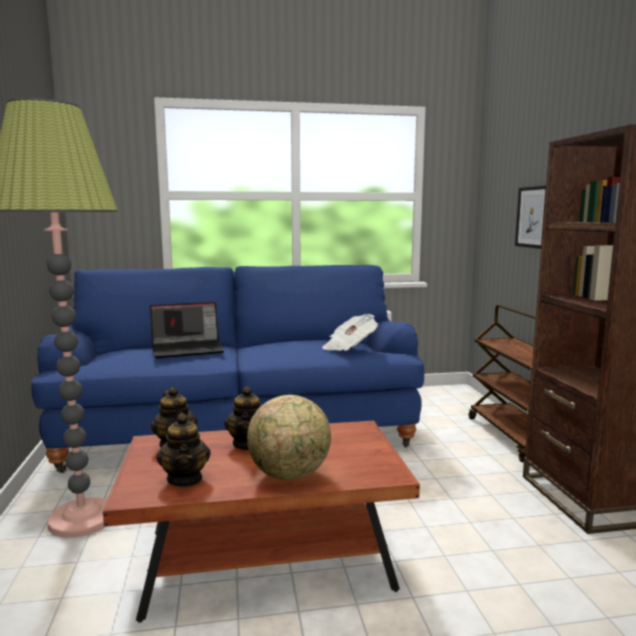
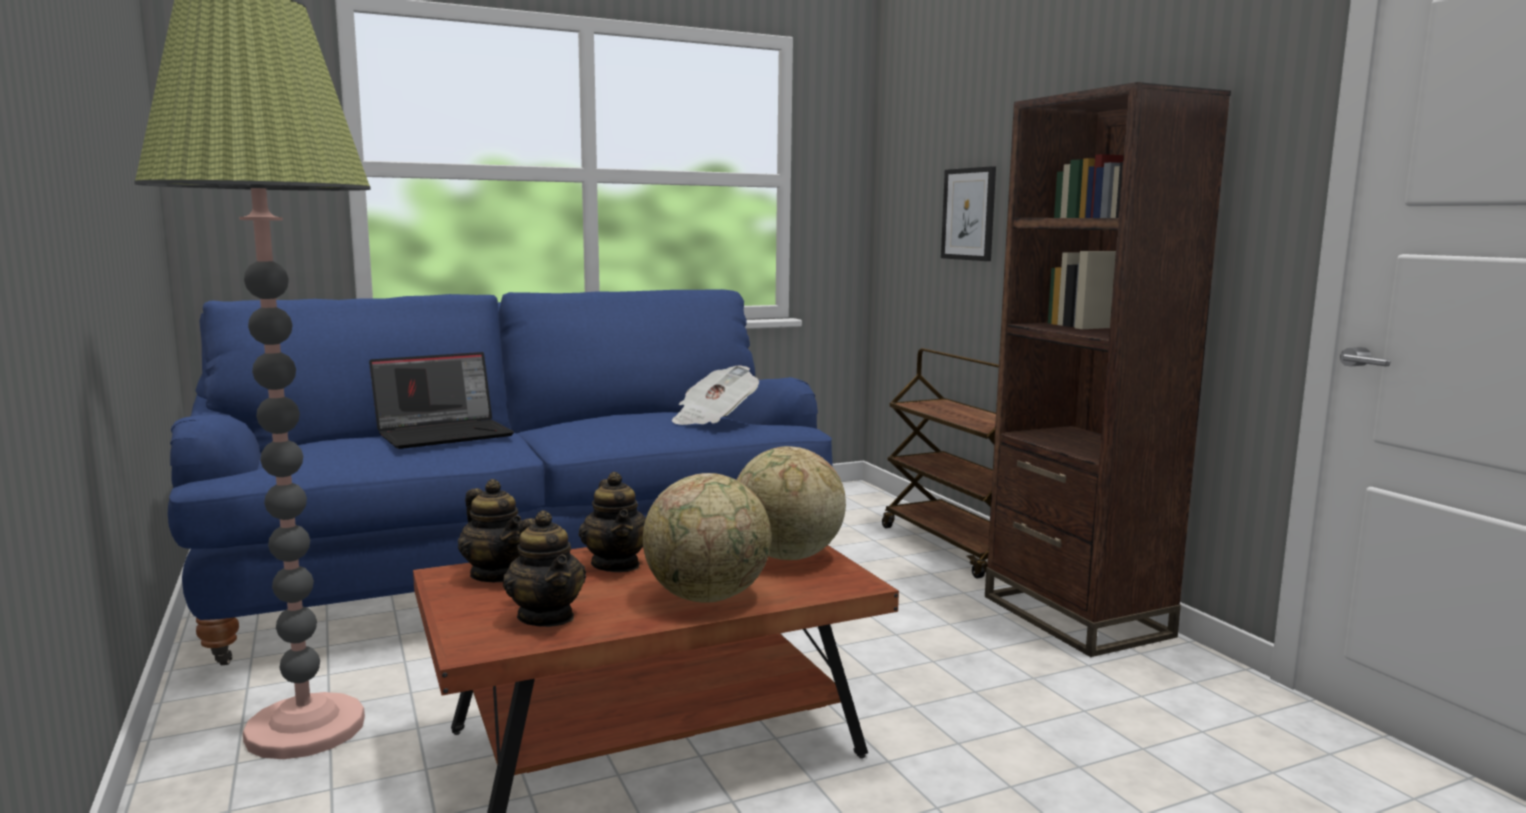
camera: 15 degrees left, 0 degrees up
(357, 449) = (787, 557): none -> globe

